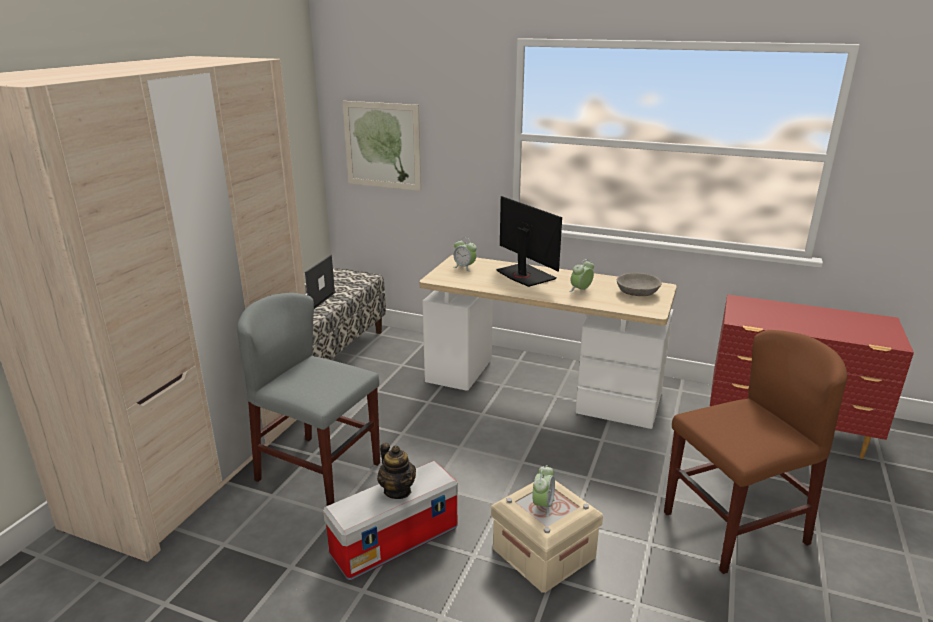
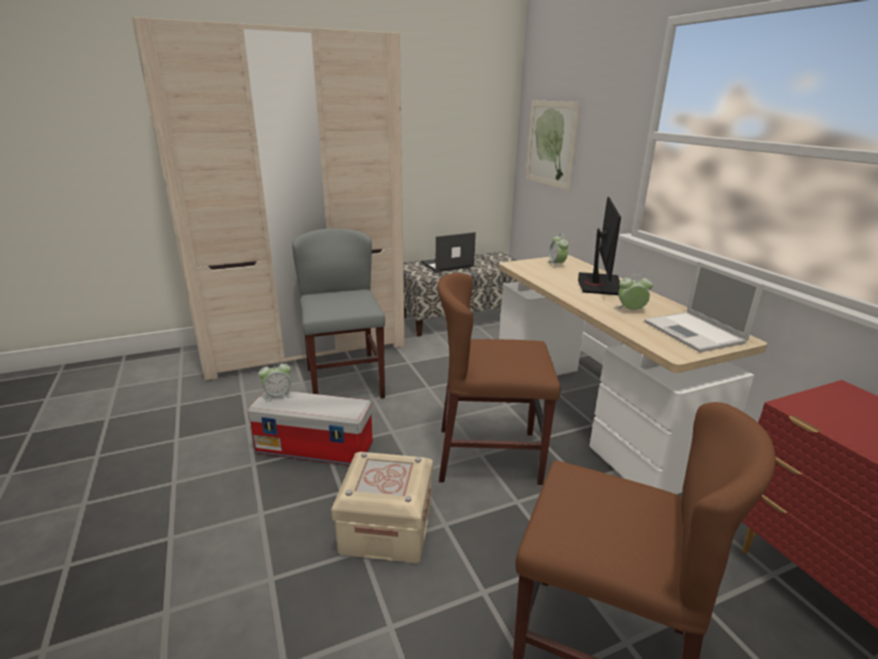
camera: 45 degrees right, 0 degrees up
(397, 490) = (314, 404): teapot -> none
(527, 459) = (488, 455): none -> brown chair
(543, 505) = (381, 475): alarm clock -> alarm clock (278, 395)
(637, 292) = (695, 333): grey bowl -> laptop

